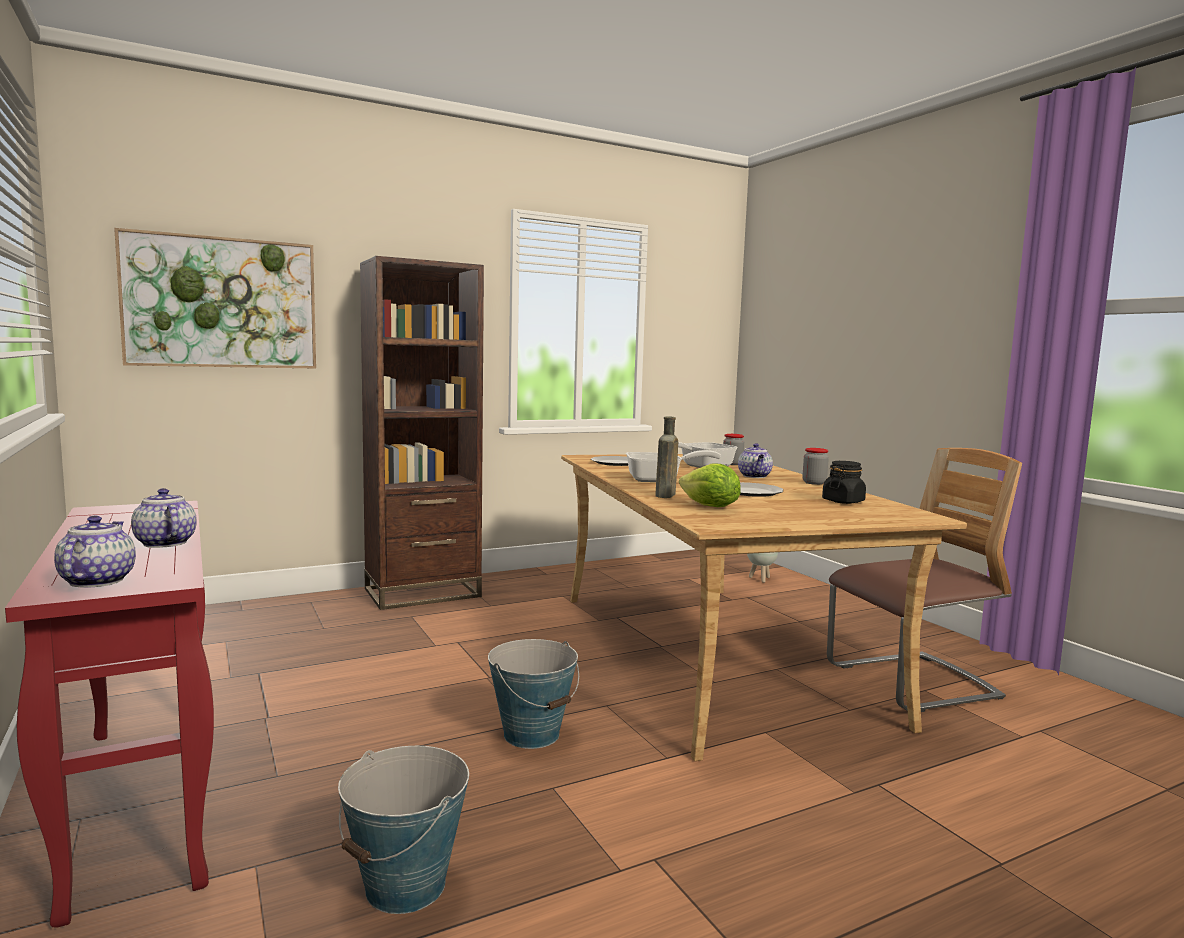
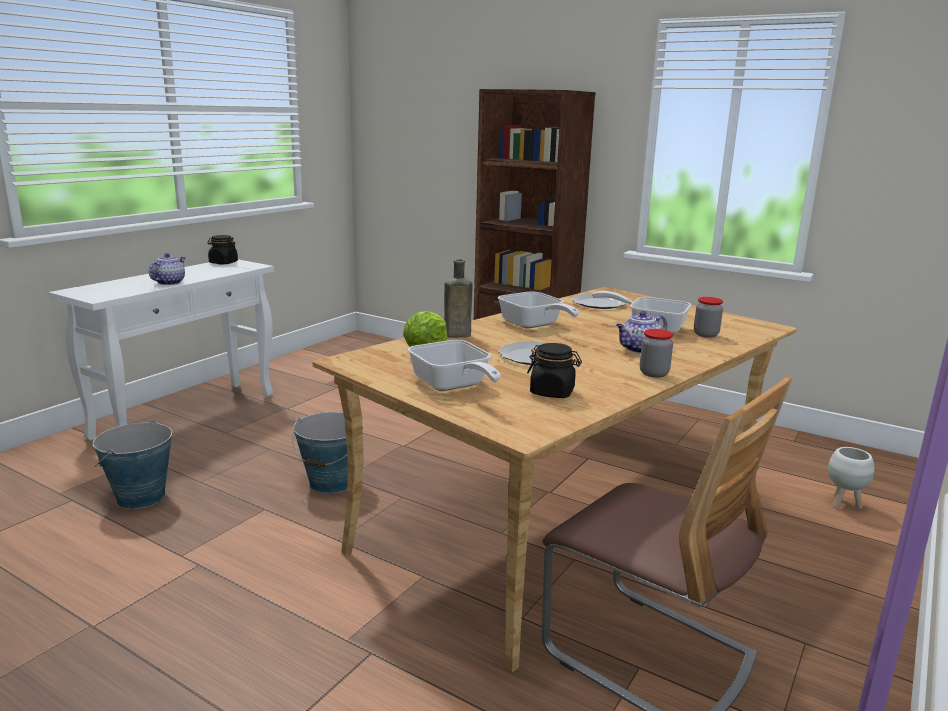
camera: 60 degrees right, 10 degrees up
(97, 580) = (93, 291): teapot -> none
(102, 512) = (223, 263): none -> black jar
(141, 799) = (187, 415): red console table -> white console table
(221, 303) = (428, 128): picture -> none
(813, 514) = (452, 386): none -> frying pan

